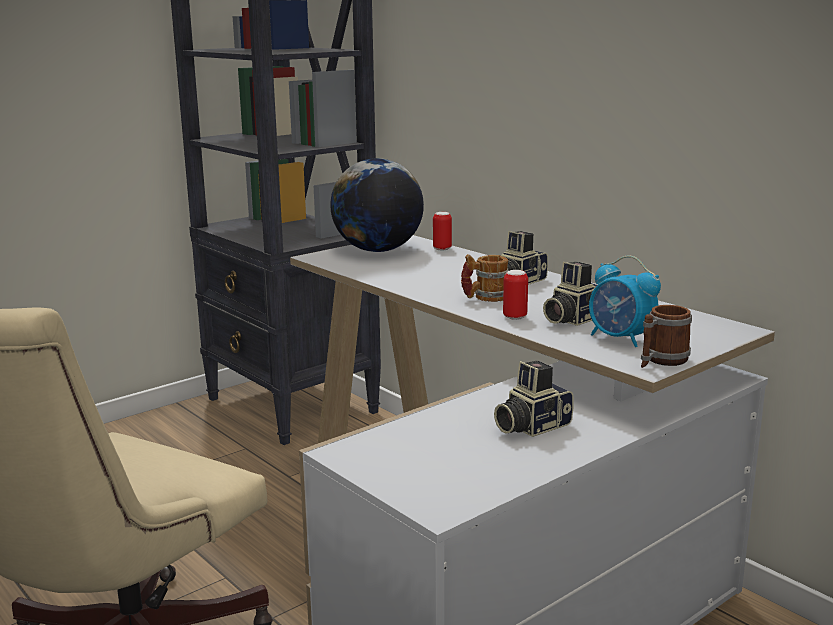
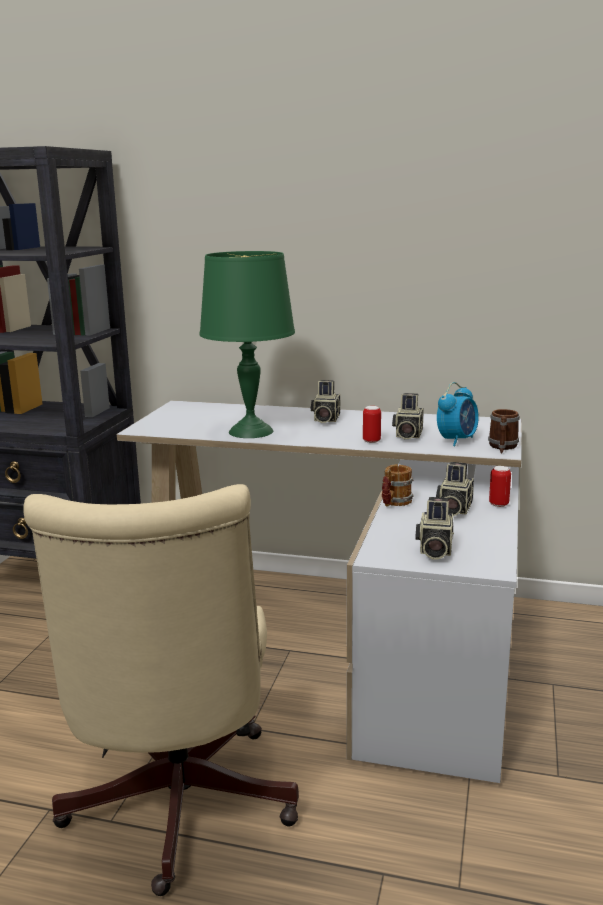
camera: 35 degrees left, 0 degrees up
(378, 250) = (178, 416): globe -> none
(411, 279) = (250, 431): none -> green table lamp
(416, 465) = (434, 549): none -> camera
(442, 248) = (224, 406): can -> can (498, 504)
(484, 298) = (327, 433): mug -> mug (394, 503)
(620, 339) = (457, 440): alarm clock -> alarm clock turned 60 degrees counterclockwise

